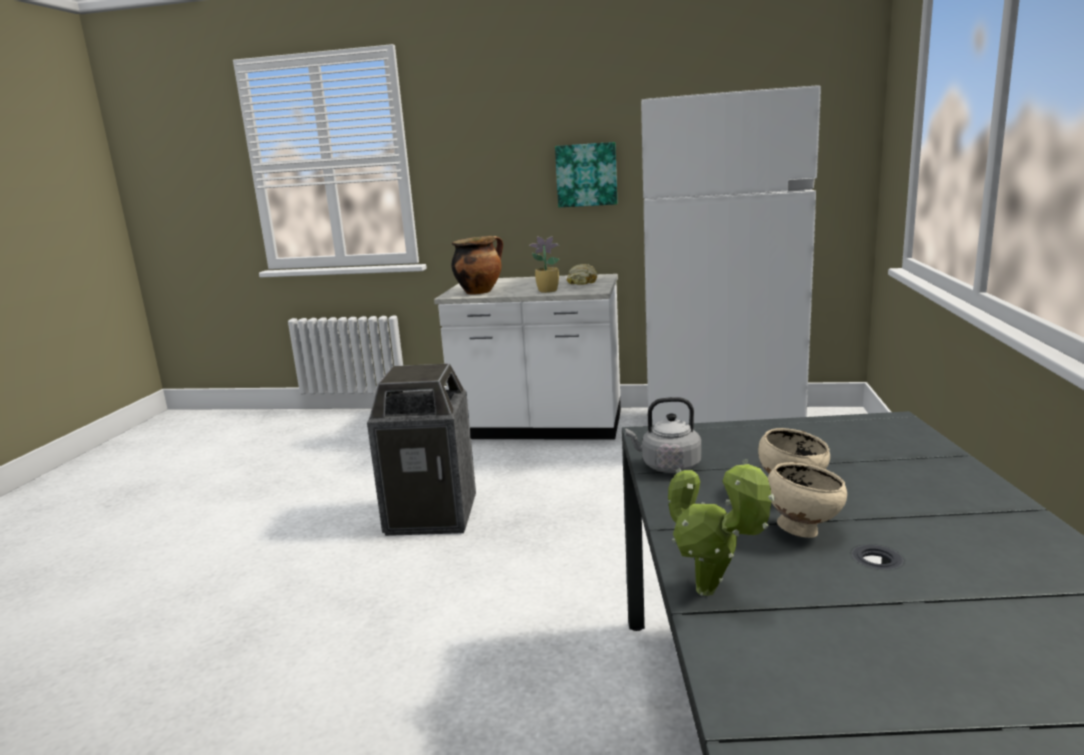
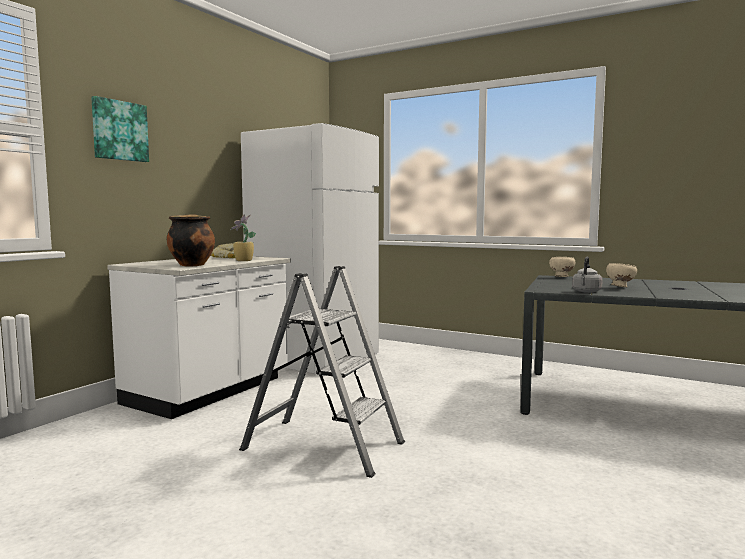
camera: 70 degrees left, 10 degrees down
(432, 515) = (321, 445): trash can -> grey step ladder
(586, 175) = (200, 174): picture -> picture (119, 131)
(712, 593) = (711, 298): potted plant -> none
(803, 530) = (657, 289): beige bowl -> beige bowl (561, 277)

